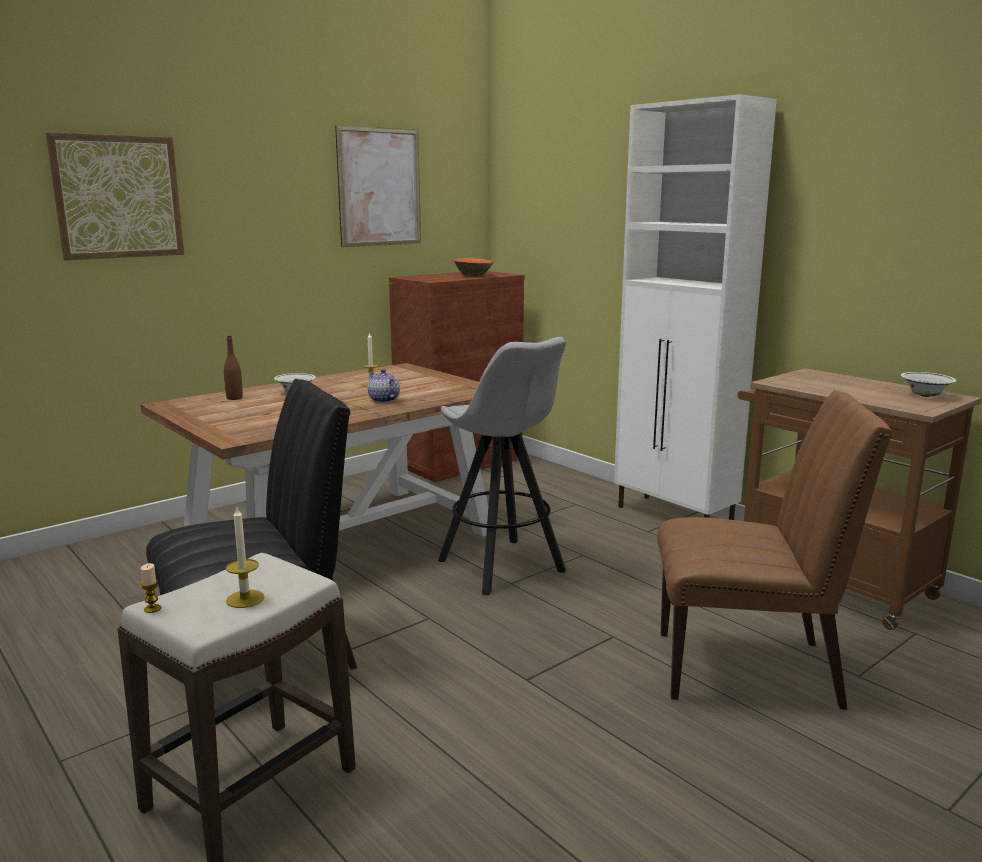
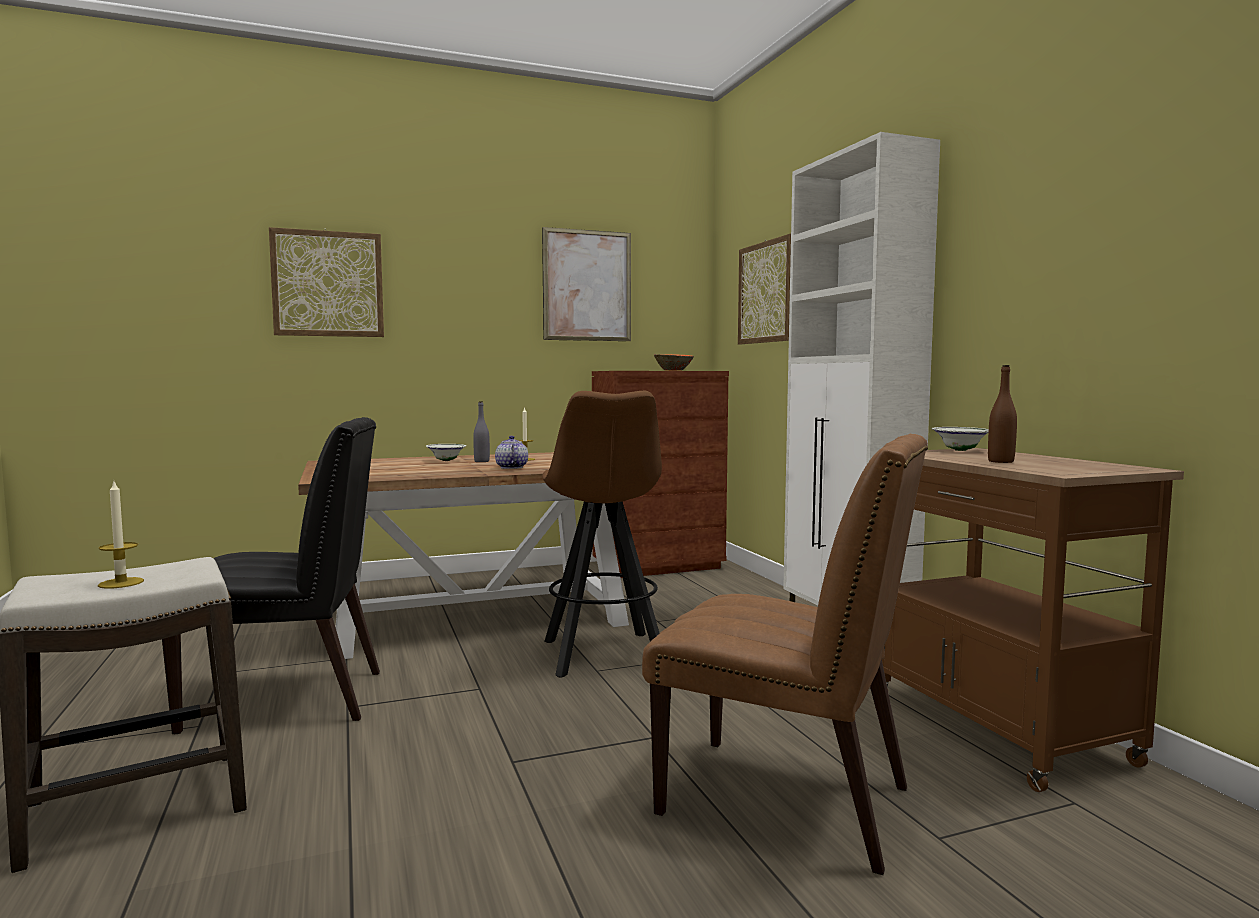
camera: 20 degrees right, 10 degrees down
(152, 609) = (34, 579): candle -> none
(234, 398) = (388, 461): brown bottle -> brown bottle (1000, 461)
(334, 391) = (481, 461): none -> grey bottle
(502, 567) = (604, 655): grey stool -> brown stool
(563, 199) = (765, 291): none -> picture
(925, 396) = (1094, 466): white bowl -> white bowl (960, 450)

